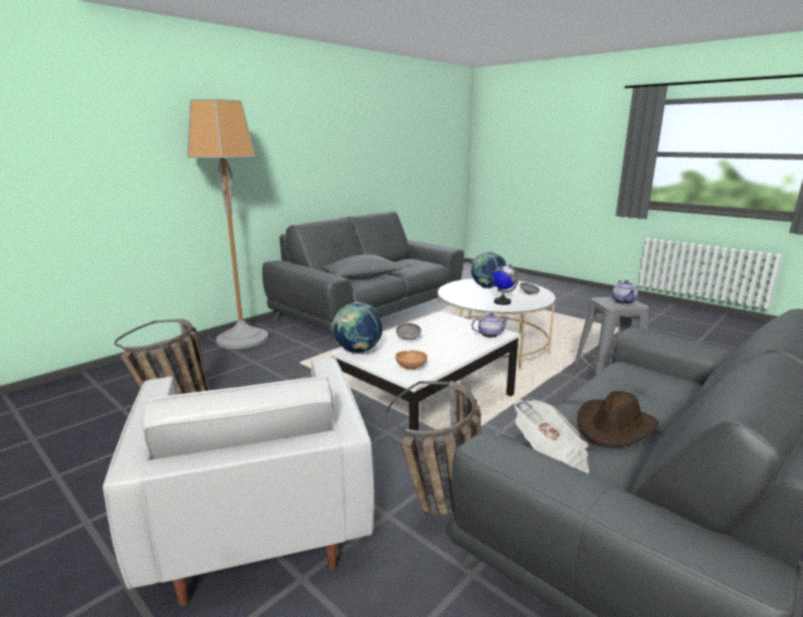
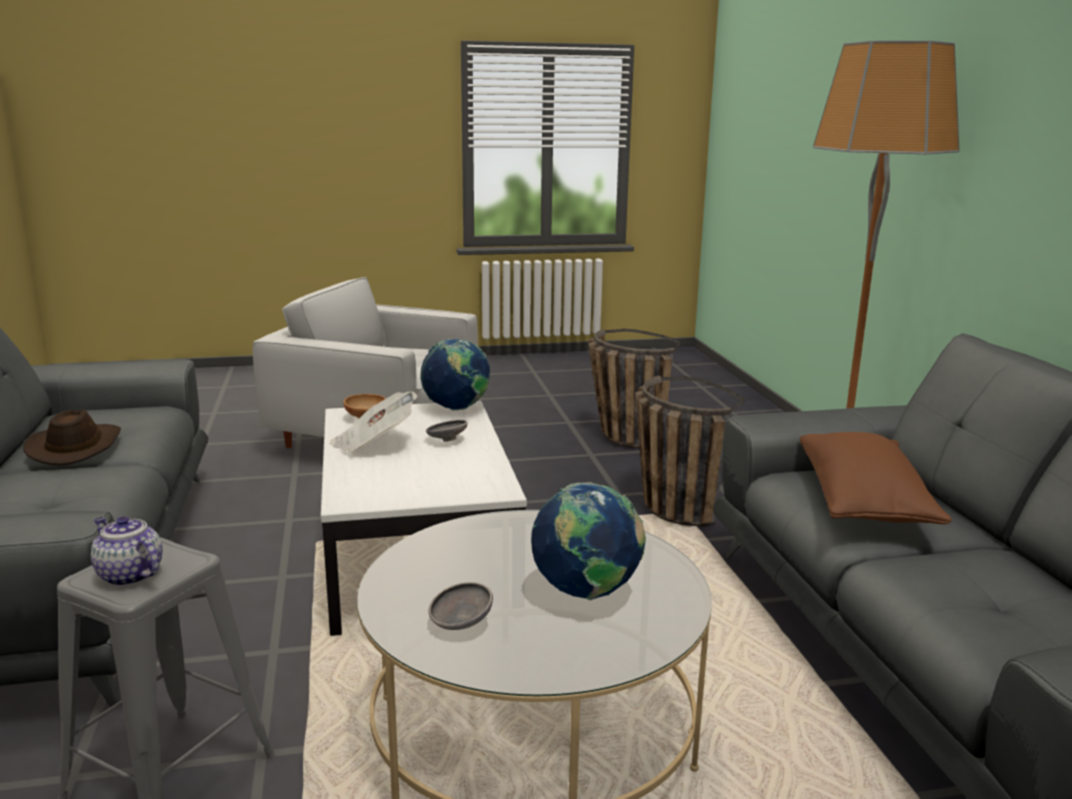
camera: 125 degrees right, 0 degrees up
(362, 278) = (863, 502): grey pillow -> brown pillow
(443, 505) = (258, 497): basket -> basket (667, 504)
(490, 334) = (359, 491): teapot -> none
(502, 302) = (461, 559): globe -> none
(551, 453) = (129, 412): newspaper -> newspaper (373, 443)

